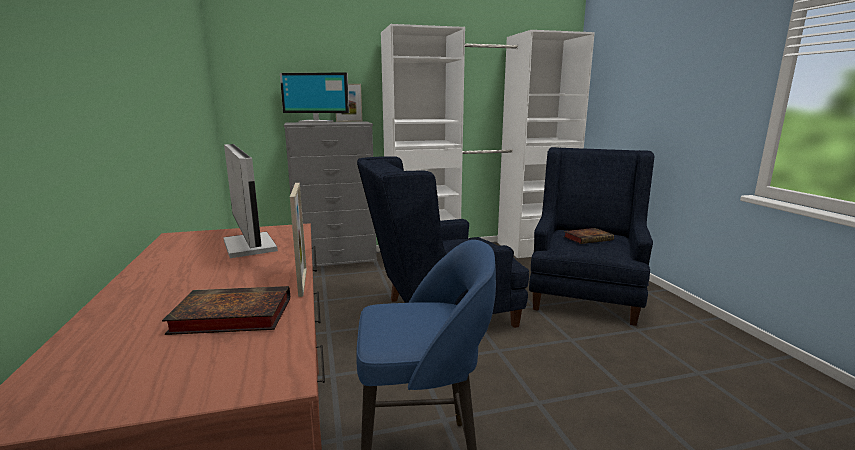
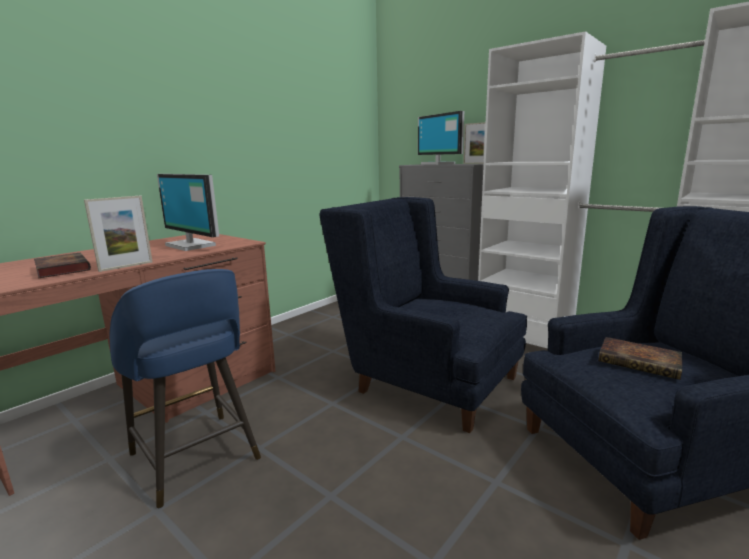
camera: 55 degrees right, 0 degrees up
(246, 246) = (192, 245): monitor -> monitor turned 105 degrees clockwise

